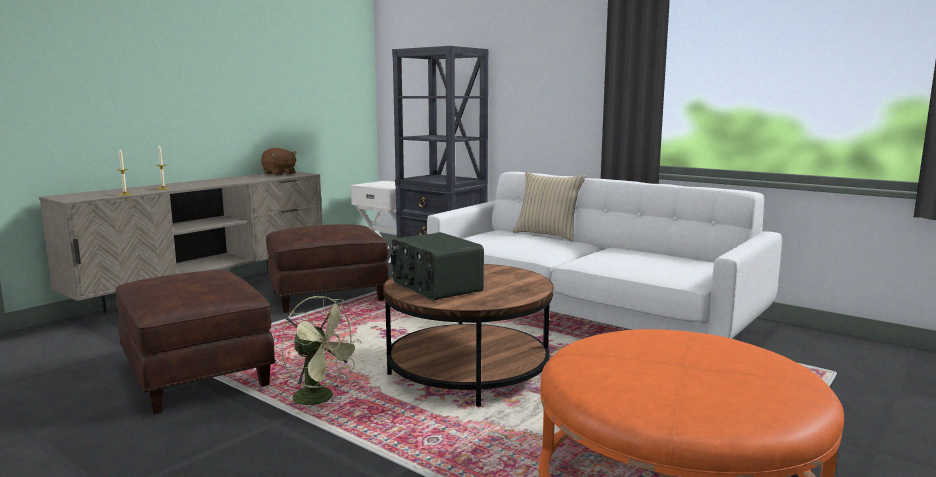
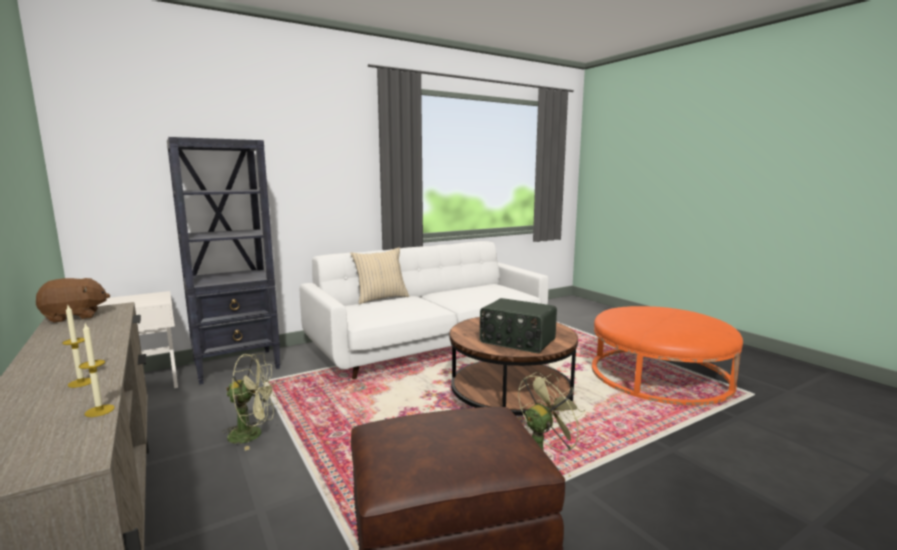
camera: 70 degrees left, 0 degrees up
(328, 296) = (253, 434): brown ottoman -> green fan
(435, 287) = (517, 341): radio -> radio turned 45 degrees clockwise

